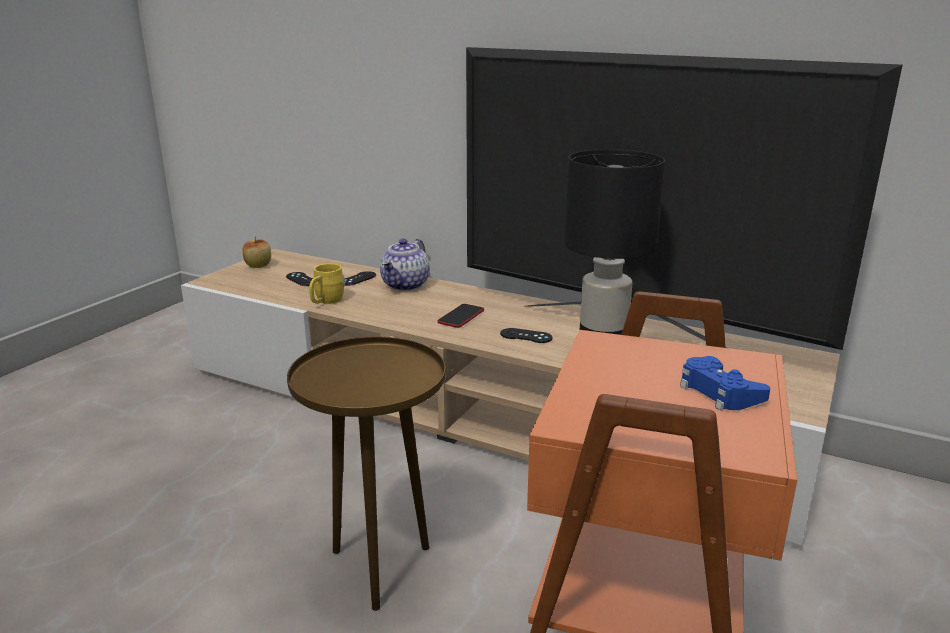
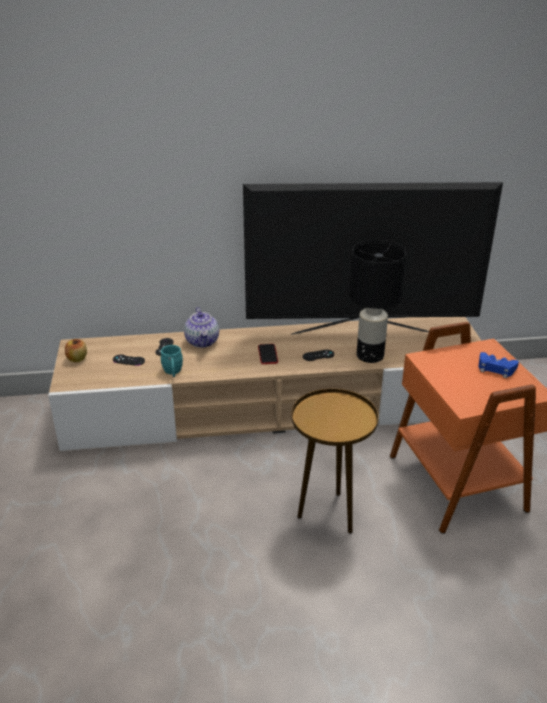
camera: 35 degrees left, 10 degrees up
(326, 302) = (173, 372): yellow mug -> turquoise mug

